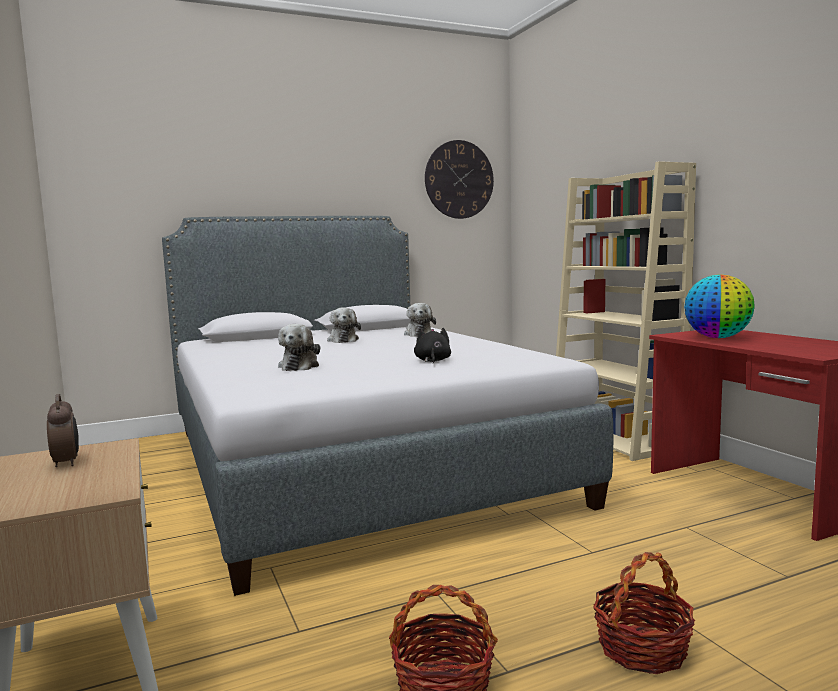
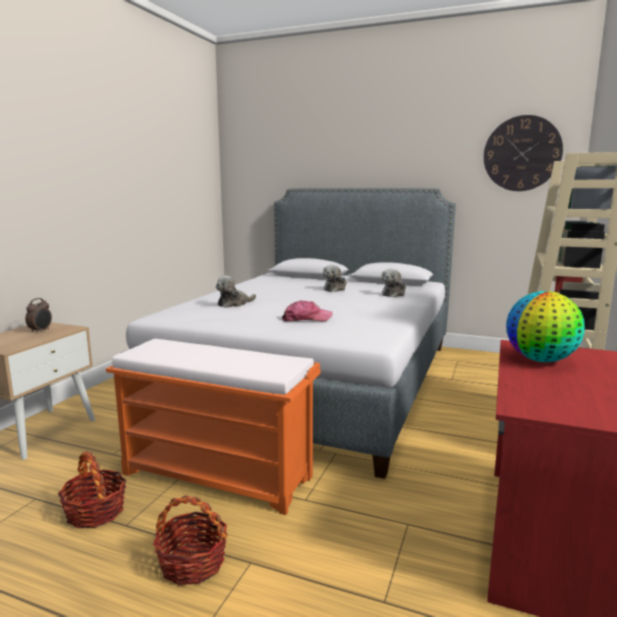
camera: 45 degrees right, 5 degrees up
(432, 361) = (306, 319): black plush toy -> cap
(477, 577) = (219, 475): none -> orange bench

